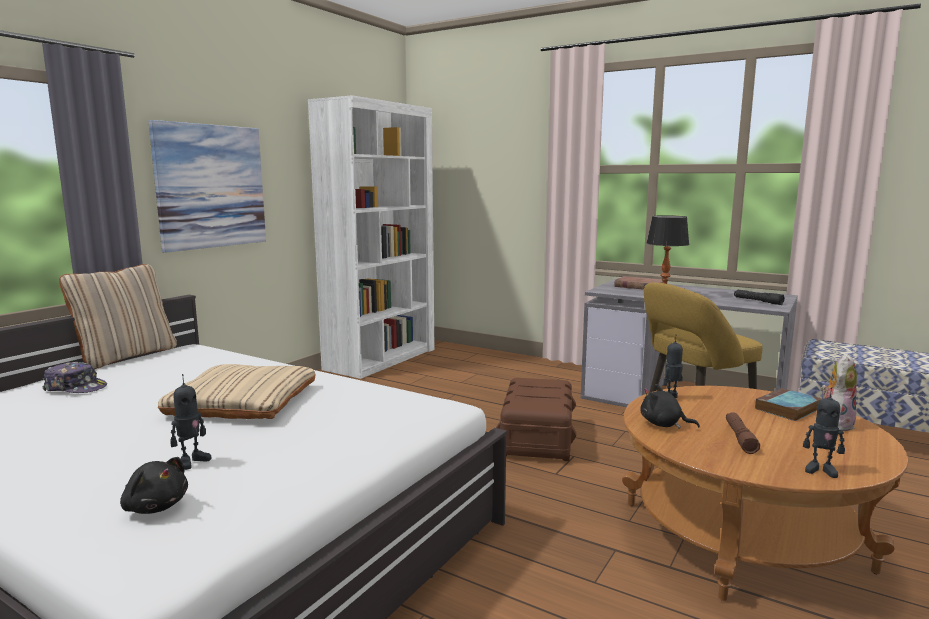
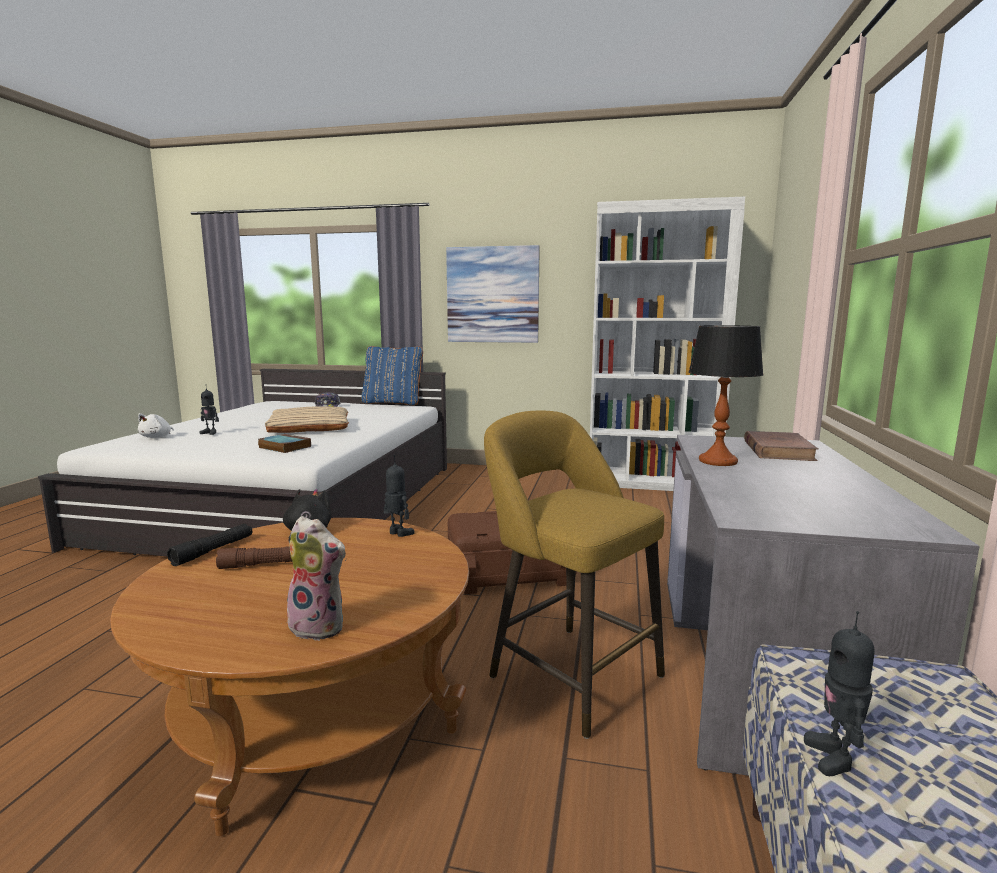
camera: 70 degrees right, 0 degrees up
(126, 356) = (393, 403): beige pillow -> blue pillow
(155, 506) = (157, 437): black plush toy -> white plush toy
(757, 301) = (794, 509): black flashlight -> black flashlight (213, 551)
(787, 409) = (376, 596): book -> book (283, 447)
(820, 470) = (163, 601): toy robot -> toy robot (834, 757)

